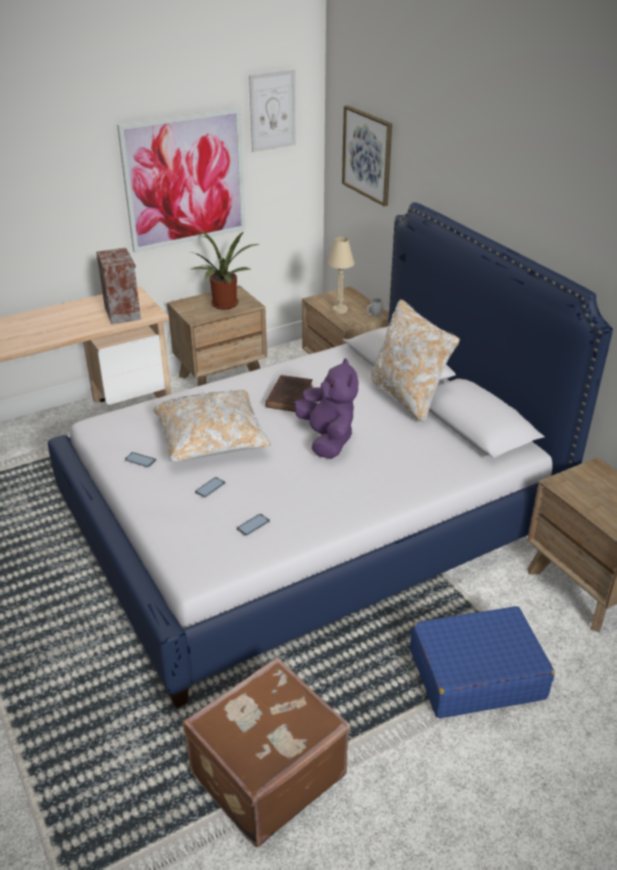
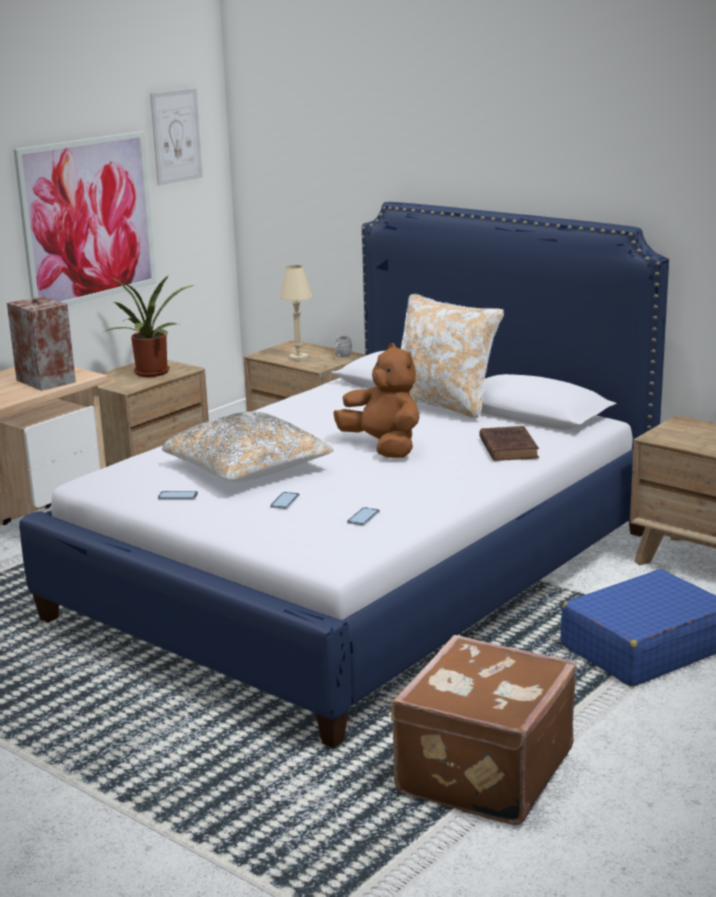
camera: 20 degrees left, 15 degrees down
(290, 396) = (308, 424): brown book -> brown book (508, 447)
(327, 439) = (383, 447): purple plush toy -> brown plush toy
(367, 155) = (302, 171): picture -> none

